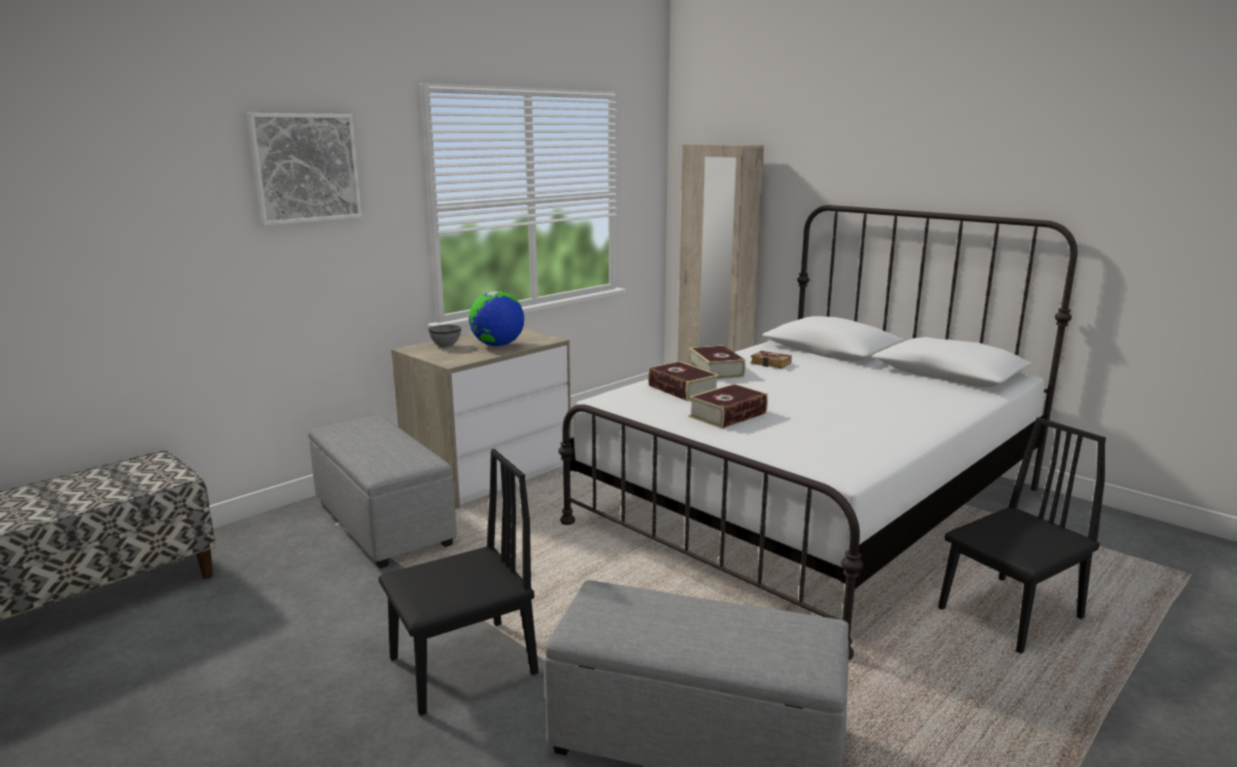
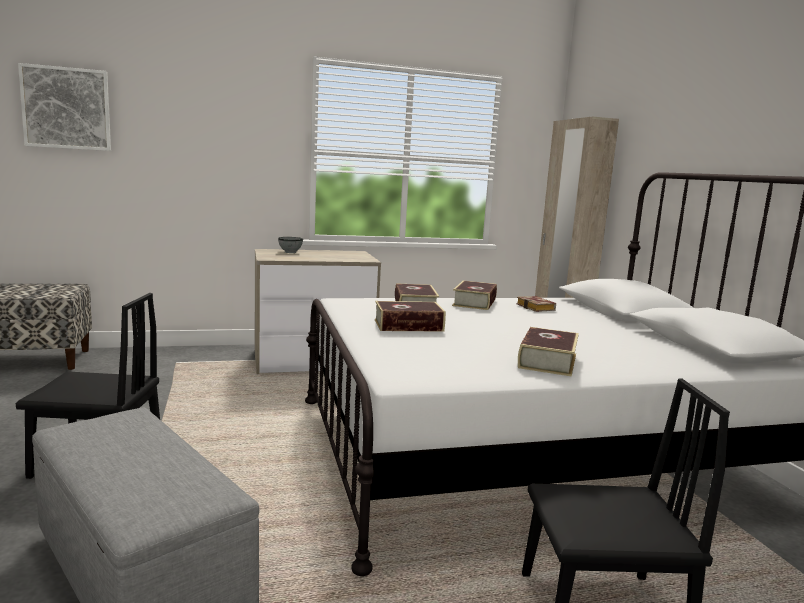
camera: 30 degrees right, 5 degrees down
(305, 168) = (211, 109): picture -> picture (67, 108)
(383, 523) = (202, 369): grey ottoman -> none
(497, 345) = (322, 257): globe -> none
(890, 422) = (547, 361): none -> book

